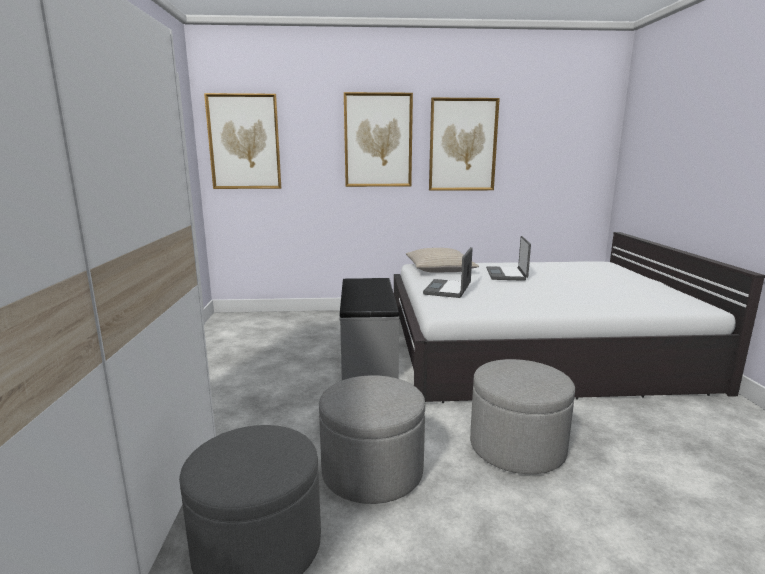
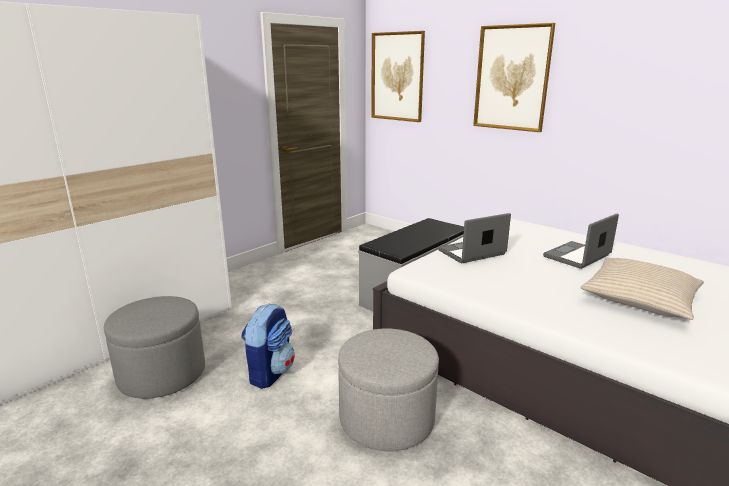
camera: 45 degrees right, 5 degrees up
(372, 471) = (270, 372): grey ottoman -> backpack
(439, 269) = (520, 231): beige pillow -> beige pillow (640, 298)
(462, 145) = (611, 86): picture -> none

